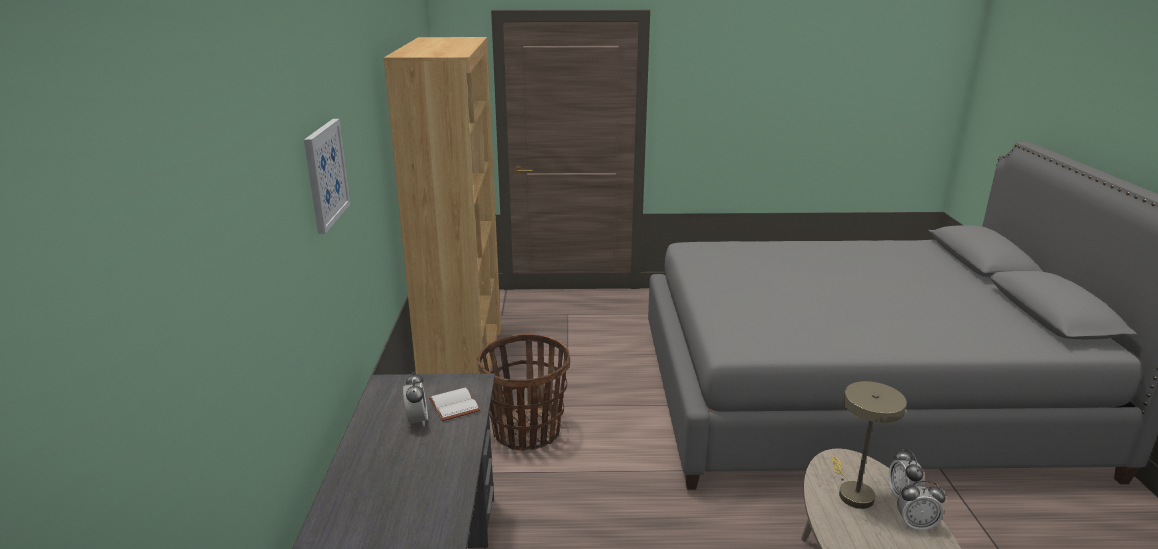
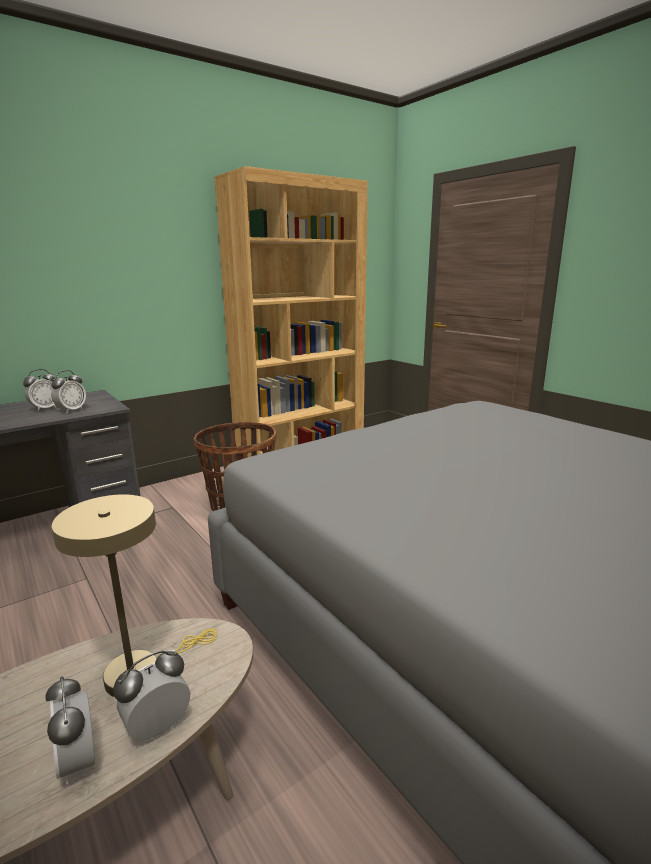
camera: 55 degrees right, 5 degrees down
(325, 174) = (49, 221): picture -> none
(452, 405) = (71, 410): white book -> alarm clock

